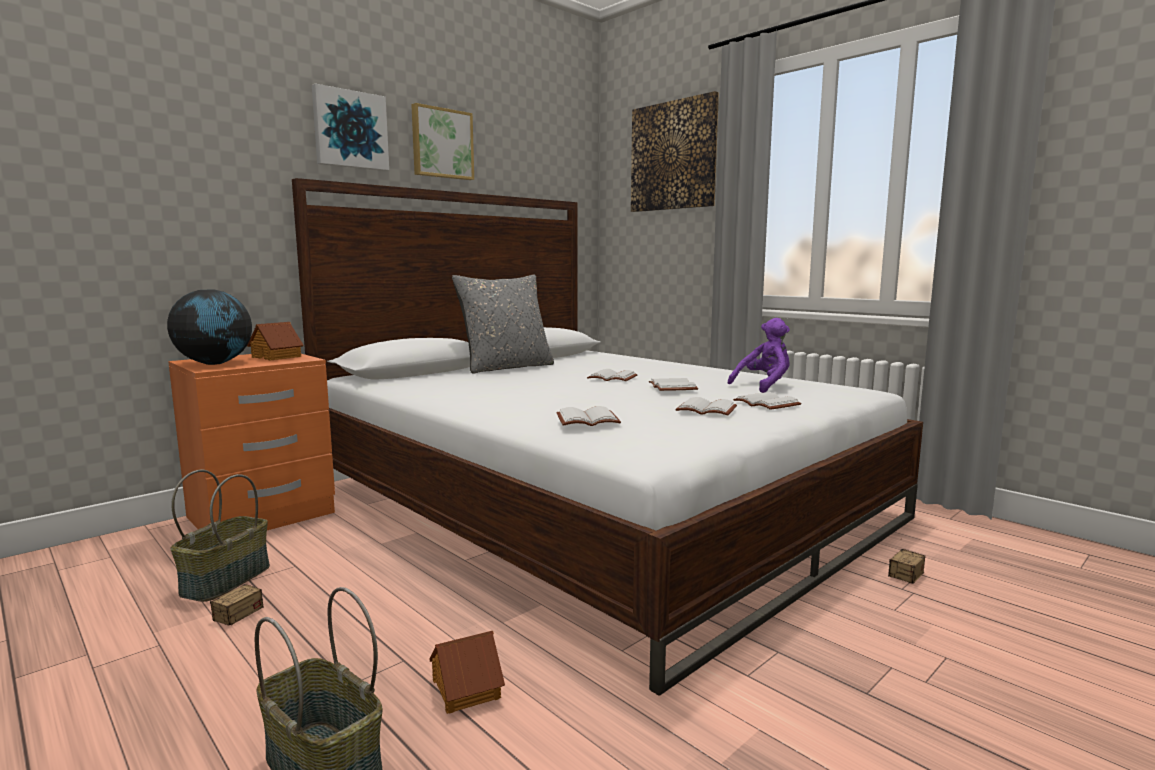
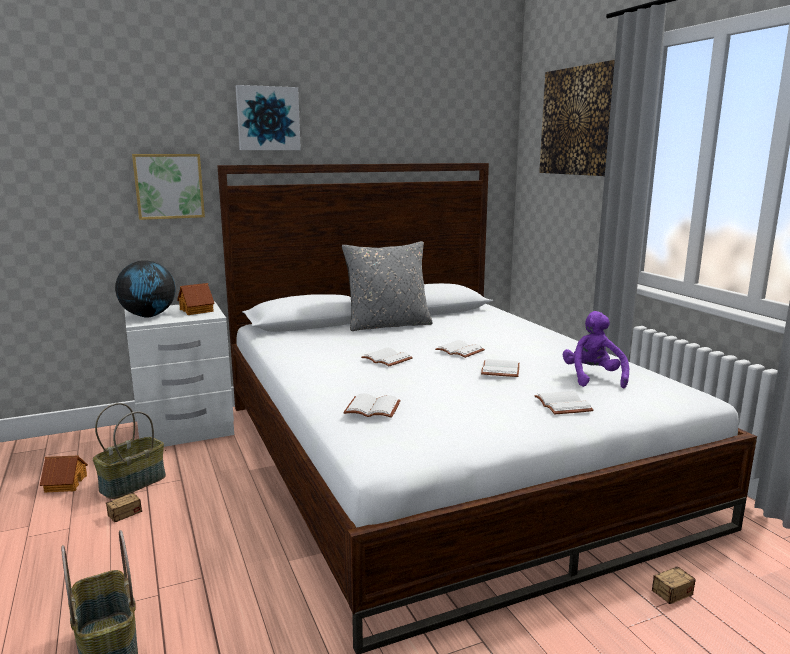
camera: 20 degrees right, 5 degrees up
(262, 516) = (185, 430): orange nightstand -> white nightstand
(441, 143) = (352, 121): picture -> picture (169, 186)
(465, 689) = (227, 611): toy house -> toy house (65, 483)
(705, 410) = (492, 407): white book -> white book (385, 359)
(764, 386) = (593, 378): purple plush toy -> purple plush toy turned 75 degrees counterclockwise

